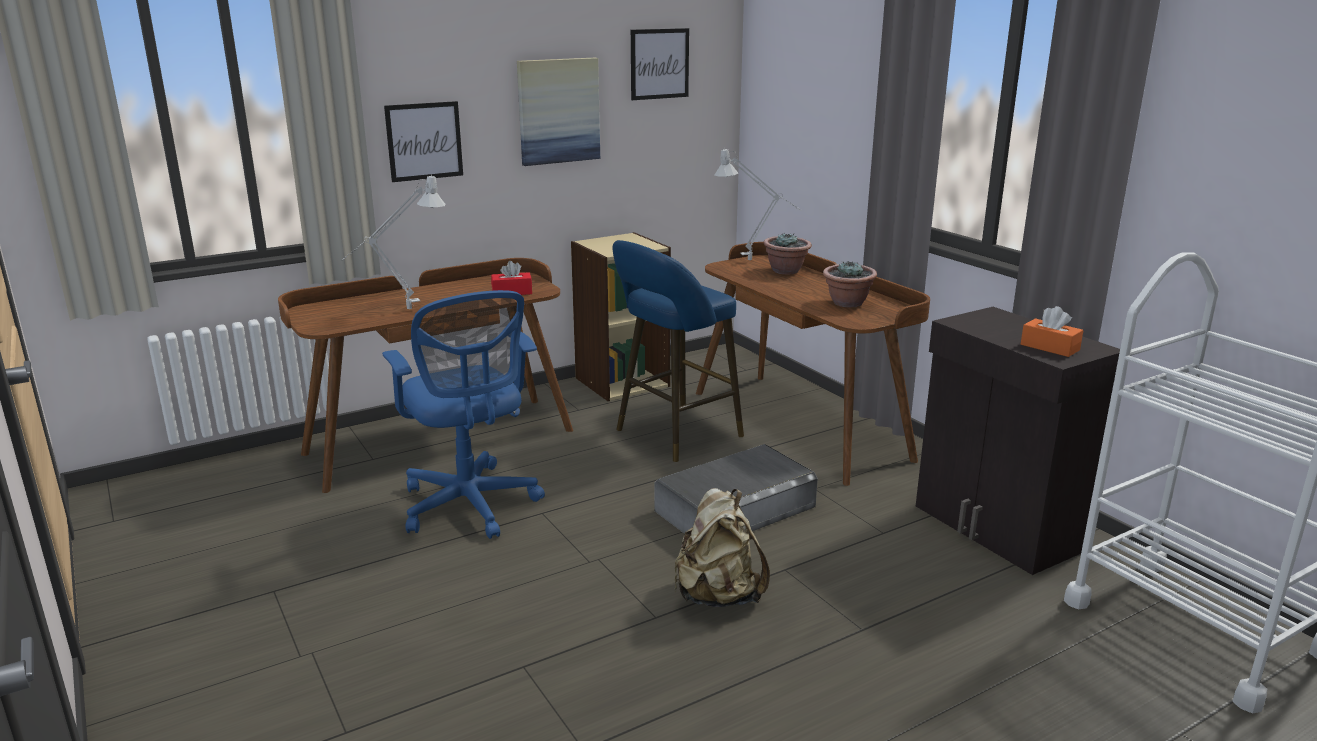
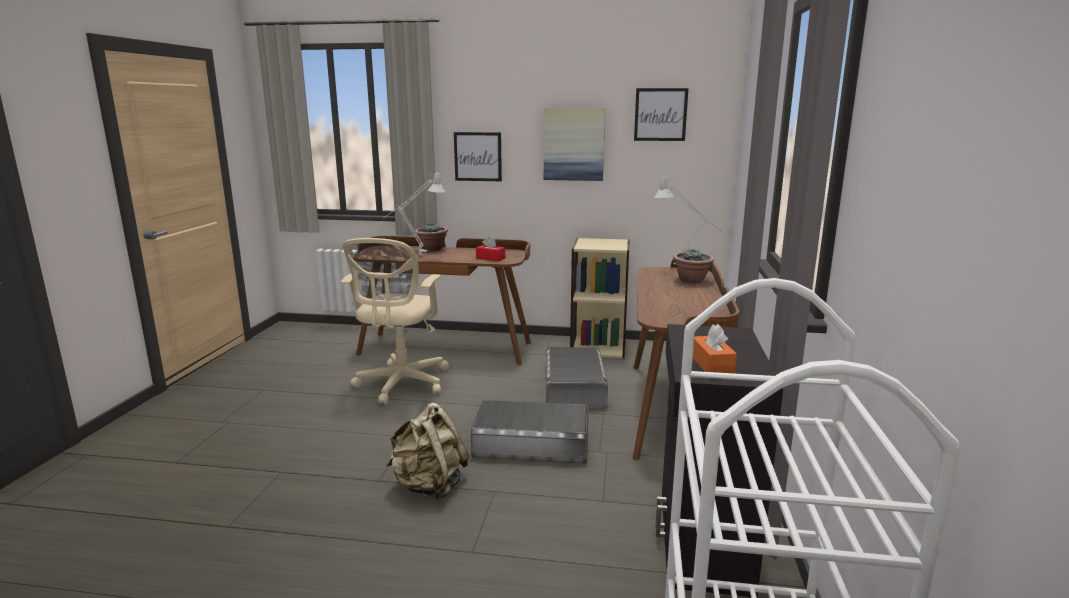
camera: 40 degrees right, 5 degrees down
(471, 506) = (401, 385): blue office chair -> beige office chair
(673, 435) = (574, 386): blue stool -> grey storage box
(847, 303) = (683, 308): potted plant -> potted plant (432, 249)

